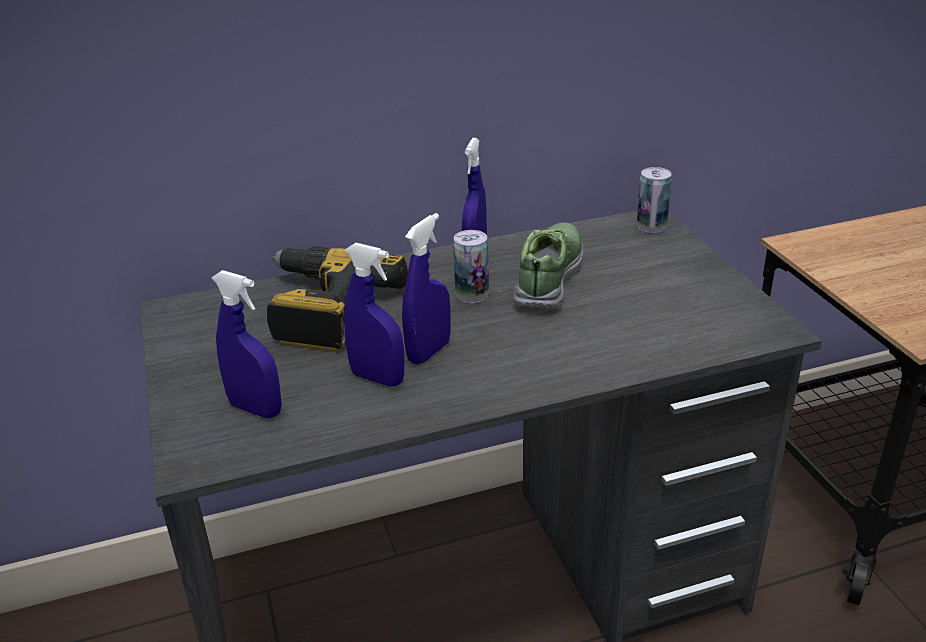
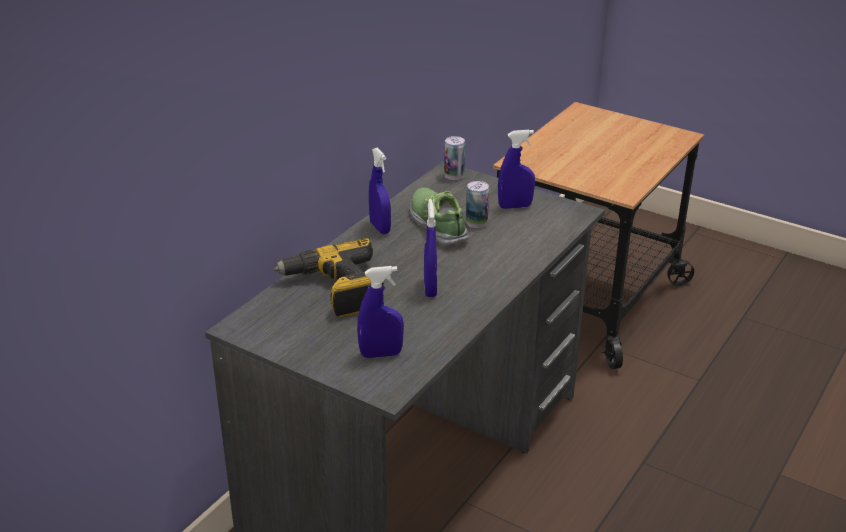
camera: 40 degrees left, 0 degrees up
(377, 378) = (422, 312): blue spray bottle -> blue spray bottle (515, 206)
(472, 294) = (409, 249): can -> can (476, 223)

